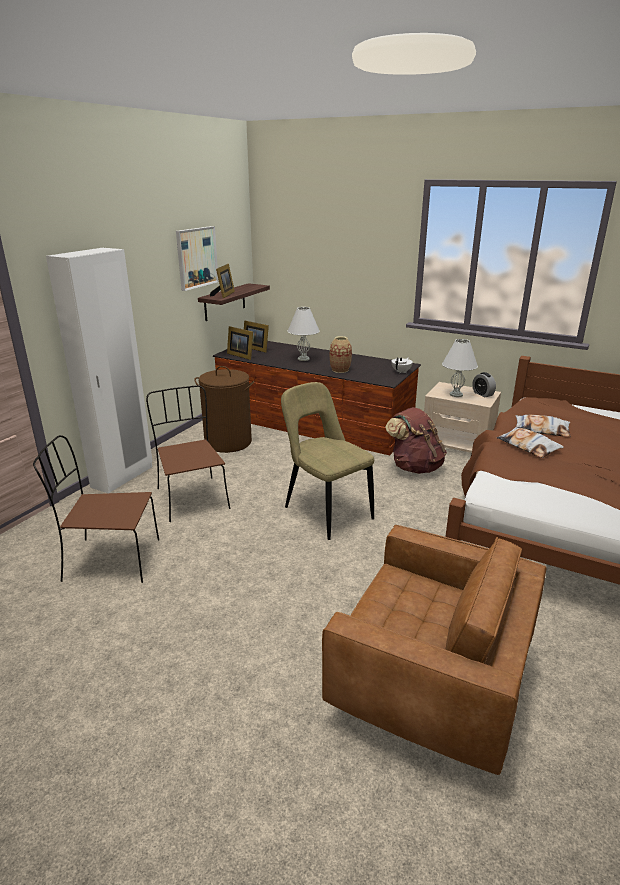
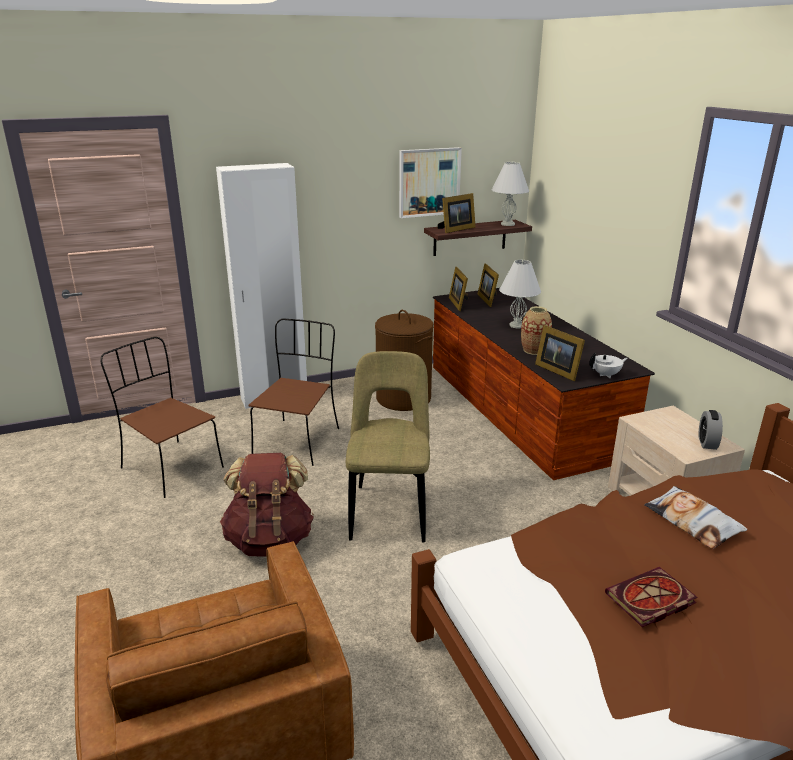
camera: 40 degrees right, 0 degrees up
(372, 377) = (557, 370): none -> picture frame
(414, 467) = (562, 507): brown backpack -> brown backpack (270, 540)
(456, 395) = (664, 430): white table lamp -> white table lamp (507, 224)
(528, 446) = (625, 534): pillow -> none
(585, 468) = (649, 600): none -> book

